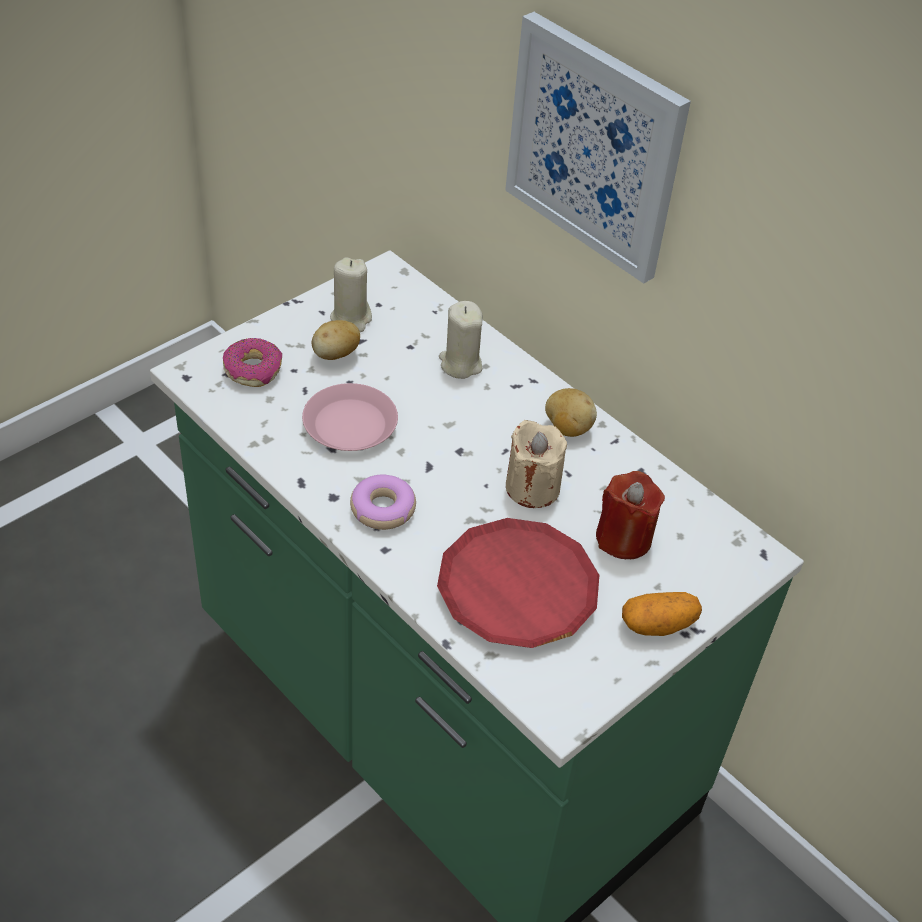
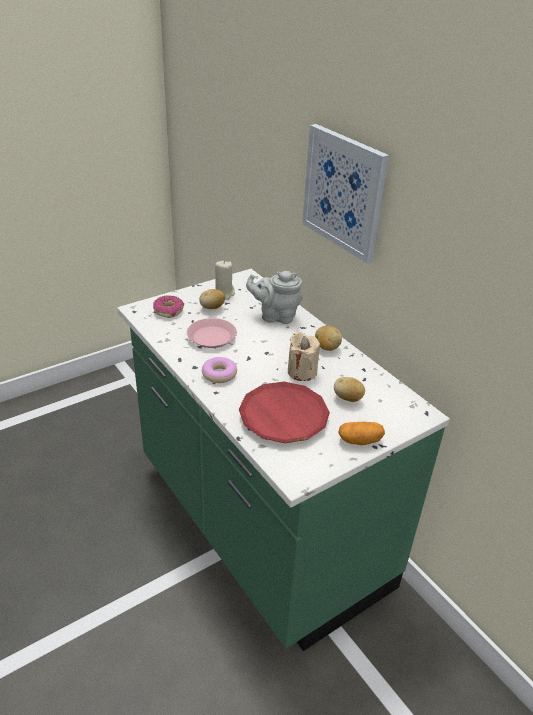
camera: 10 degrees right, 10 degrees down
(460, 364) = (275, 316): beige candle -> grey teapot
(623, 538) = (348, 398): red candle -> potato

